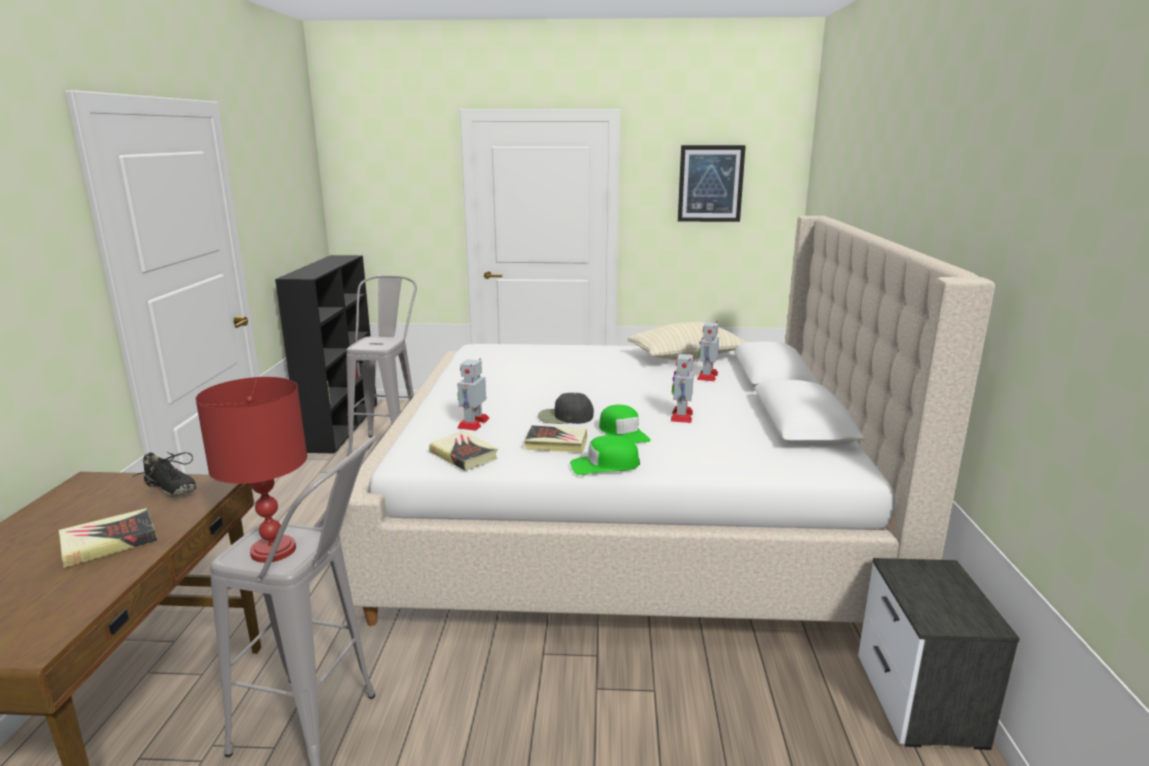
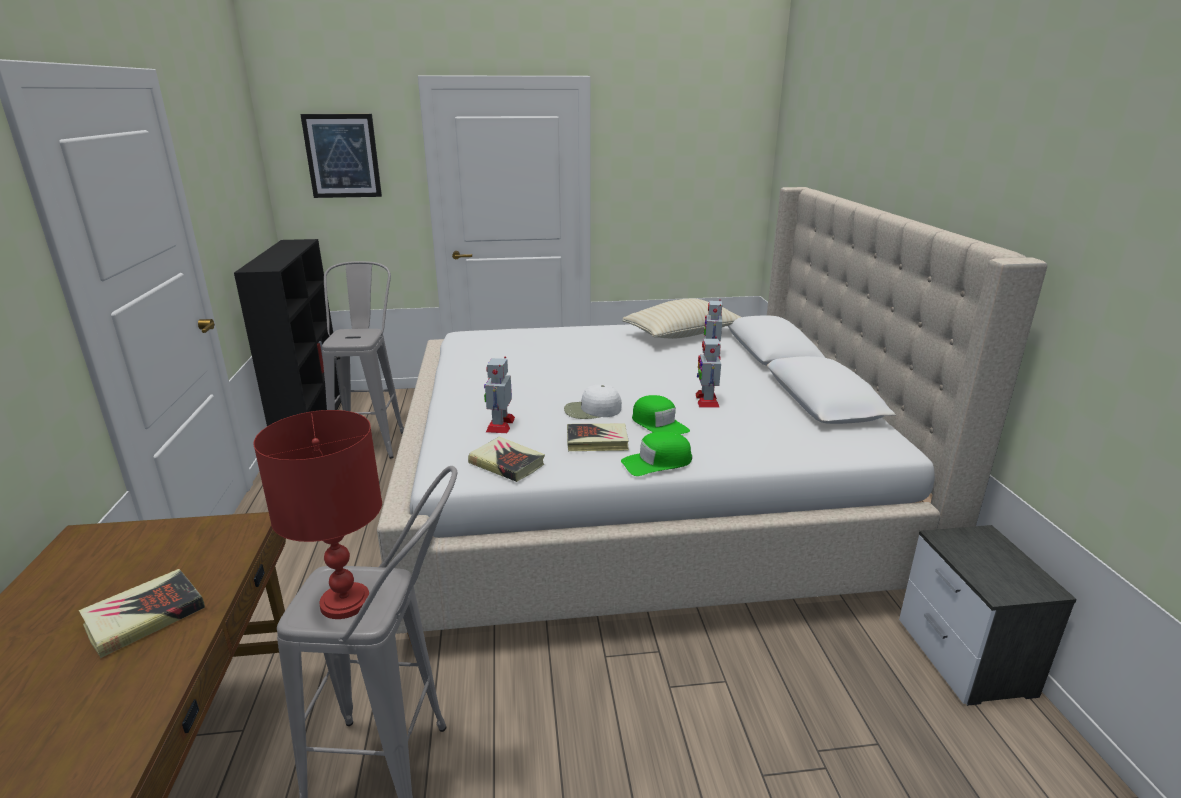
camera: 10 degrees left, 5 degrees up
(170, 488) = (191, 537): black shoe -> none
(564, 417) = (592, 410): black cap -> white cap
(710, 183) = (681, 154): picture -> picture (342, 156)

